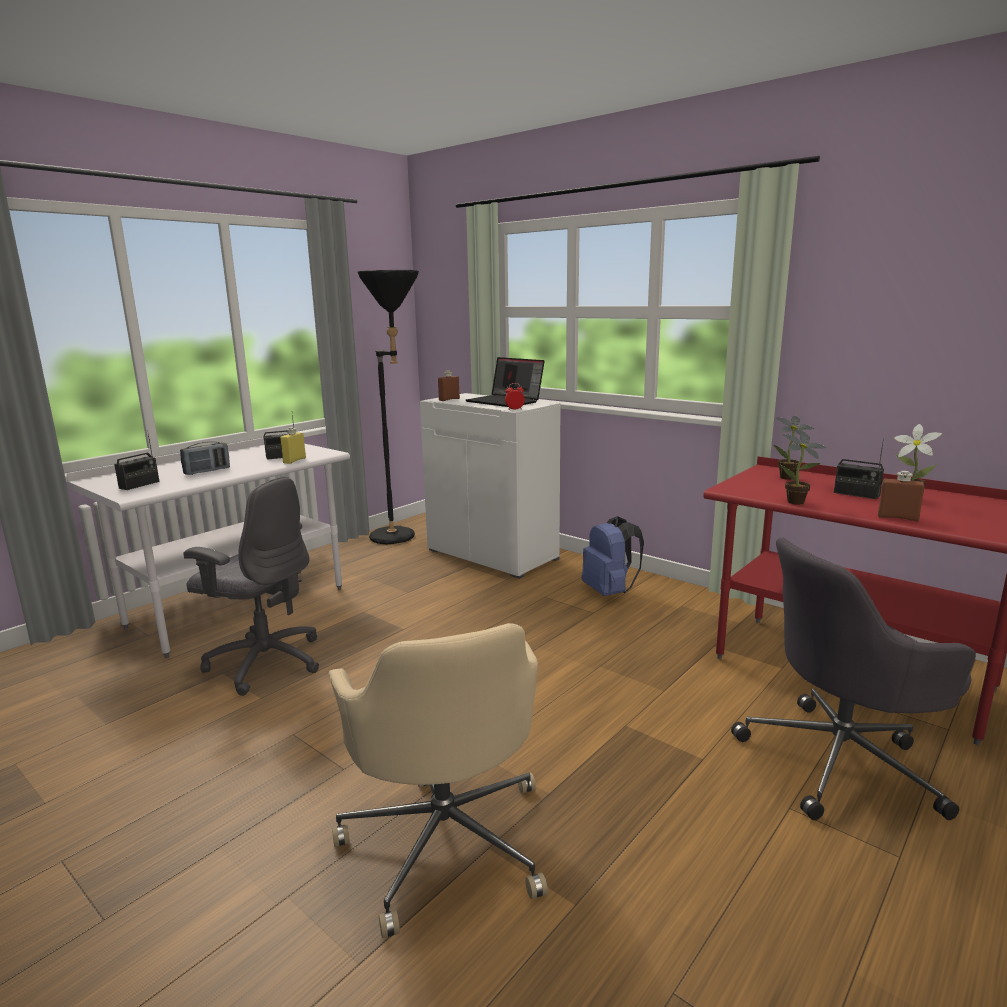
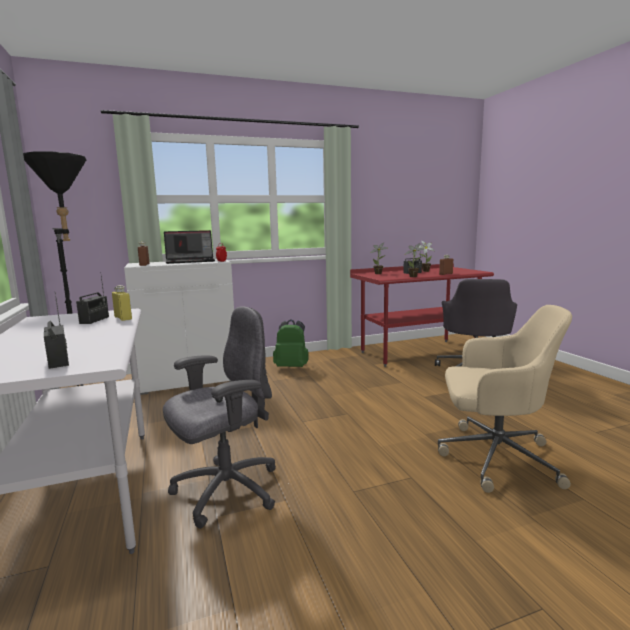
camera: 60 degrees left, 5 degrees down
(207, 471) = (76, 339): radio -> none
(609, 592) = (292, 367): blue backpack -> green backpack

